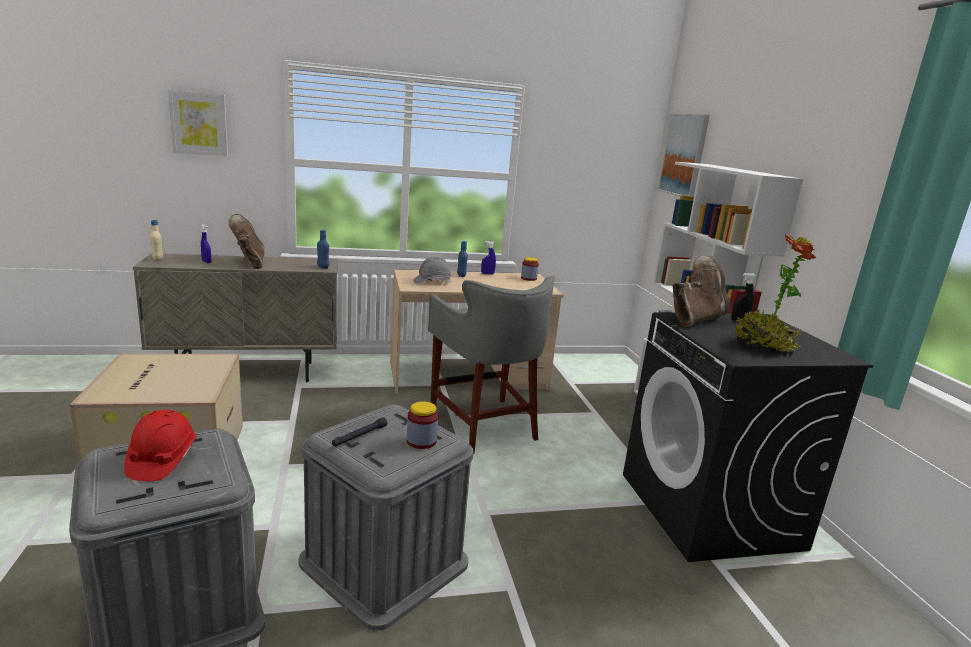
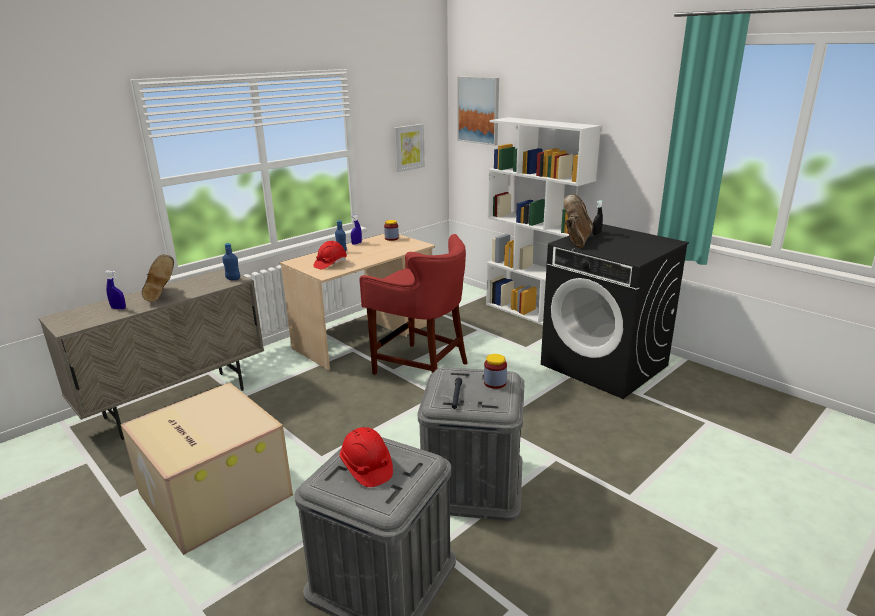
camera: 30 degrees left, 5 degrees up
(158, 259) = (64, 322): beige bottle -> none
(199, 123) = (51, 164): picture -> picture (408, 147)
(249, 263) = (161, 296): brown boot -> brown boot turned 150 degrees counterclockwise
(432, 282) = (330, 264): grey hard hat -> red hard hat
(484, 424) = (420, 367): grey stool -> red stool
(762, 345) = (631, 247): potted plant -> none

